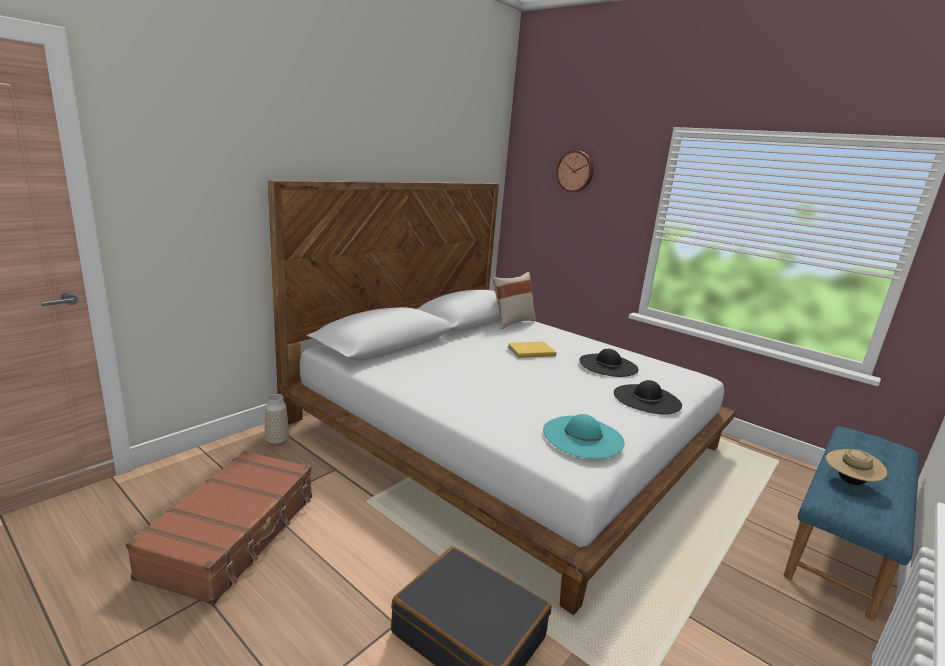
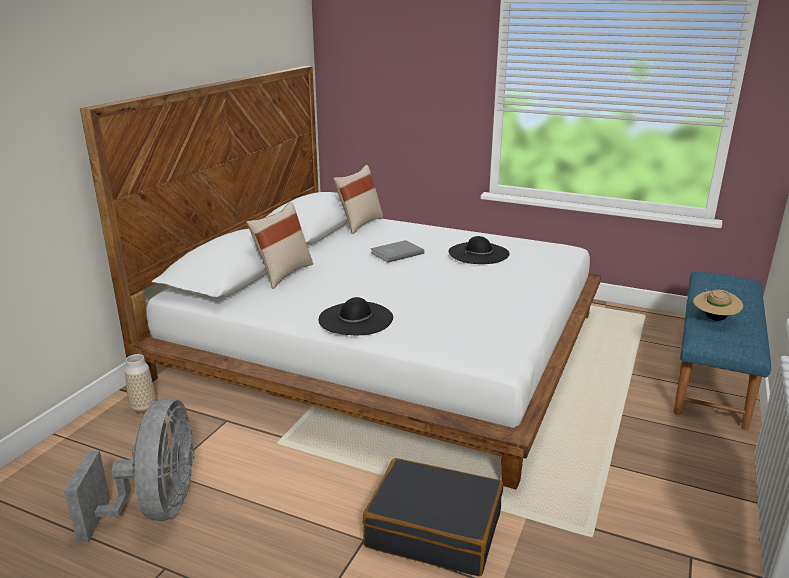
camera: 15 degrees left, 5 degrees up
(234, 534) = (156, 508): brown suitcase -> grey fan
(422, 350) = (283, 274): none -> beige pillow
(530, 351) = (395, 253): yellow book -> grey book
(575, 171) = (399, 44): wall clock -> none
(582, 436) = (489, 328): turquoise hat -> none
(647, 399) = (528, 280): black hat -> black hat (356, 319)

